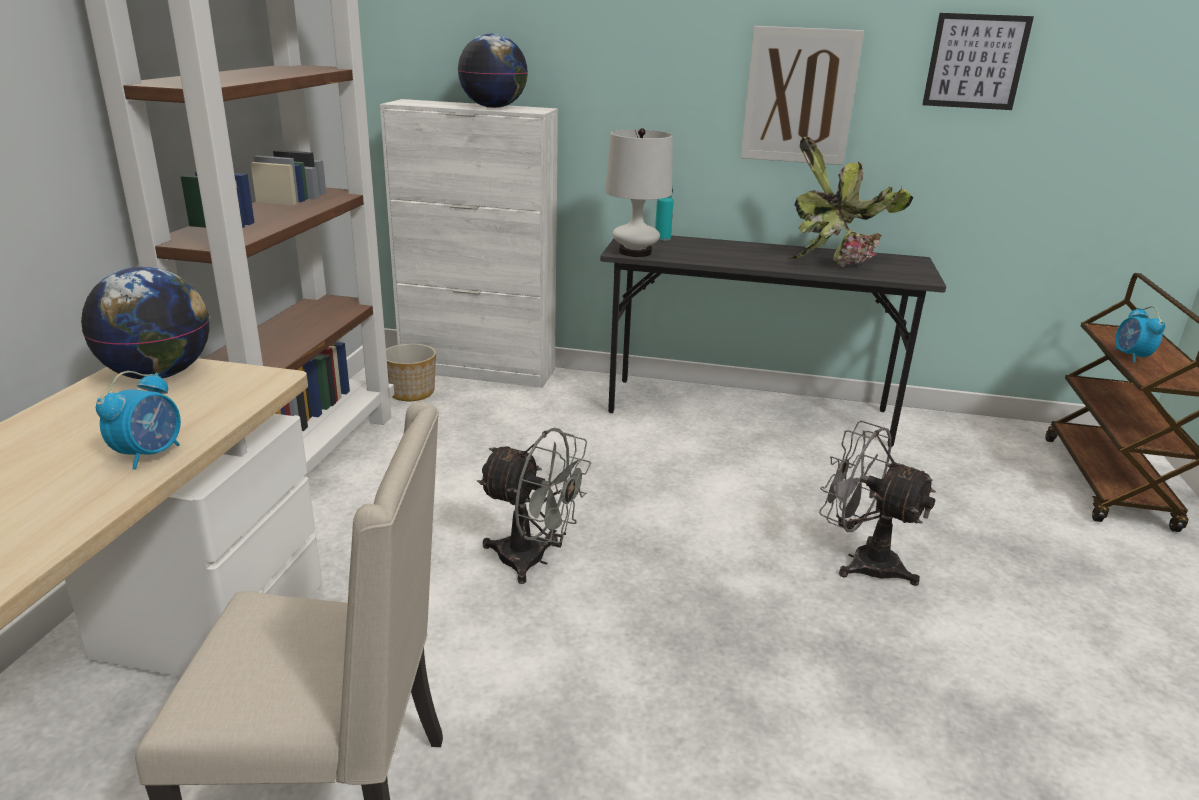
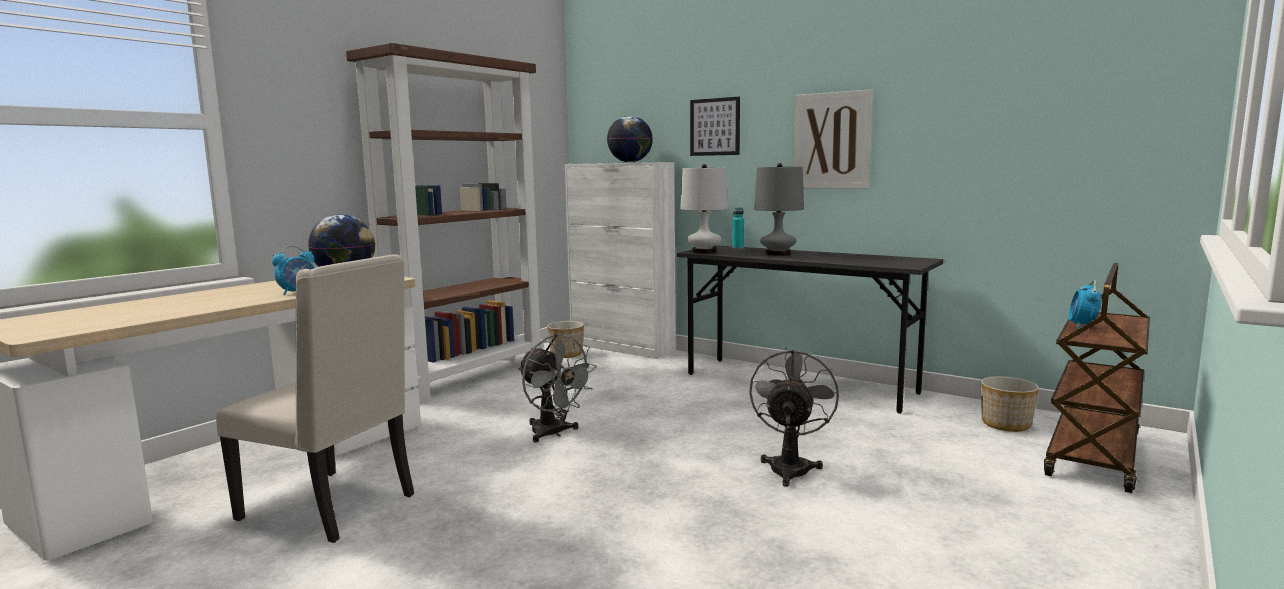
camera: 25 degrees right, 15 degrees down
(735, 254) = (777, 254): none -> grey table lamp
(837, 261) = (854, 258): potted plant -> none
(862, 561) = (790, 466): grey fan -> grey fan turned 45 degrees clockwise
(975, 61) = (960, 103): picture -> picture (715, 127)
(998, 447) = (1006, 424): none -> planter

